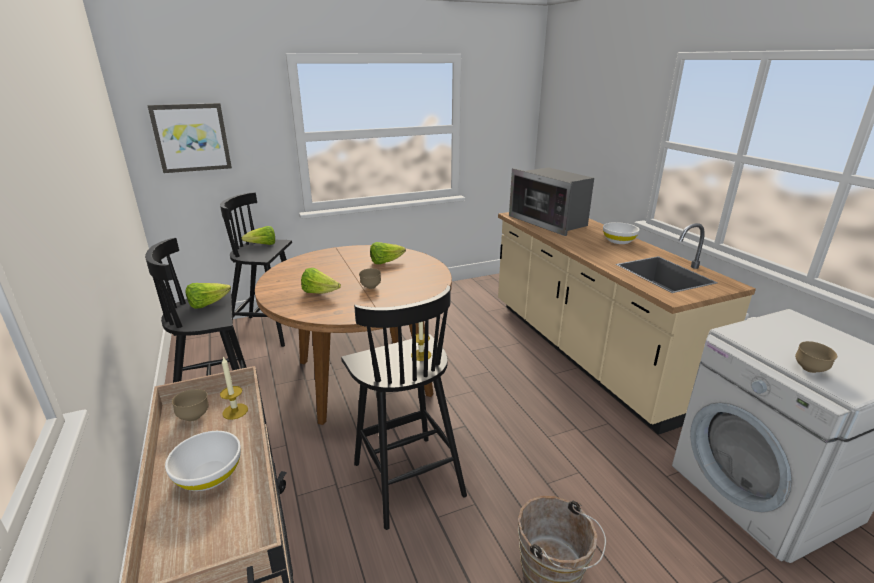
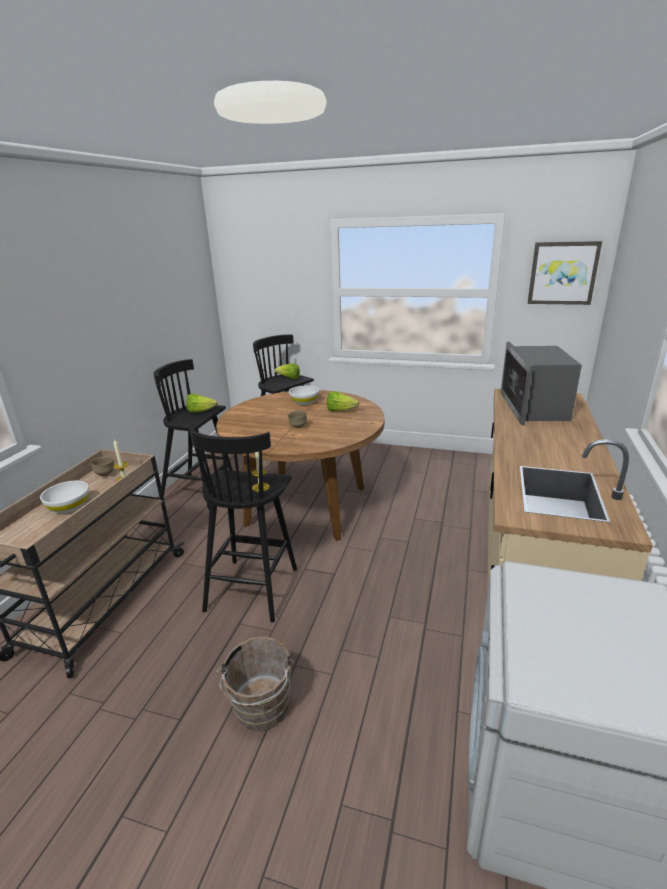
camera: 40 degrees right, 0 degrees up
(191, 138) = (257, 287): picture -> picture (562, 273)
(320, 293) = (261, 421): lettuce -> none
(619, 241) = (575, 445): white bowl -> white bowl (304, 402)
(810, 370) = (533, 644): brown bowl -> none

